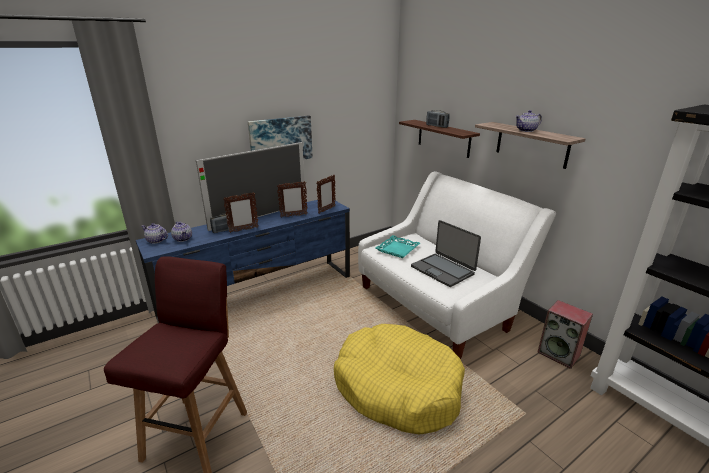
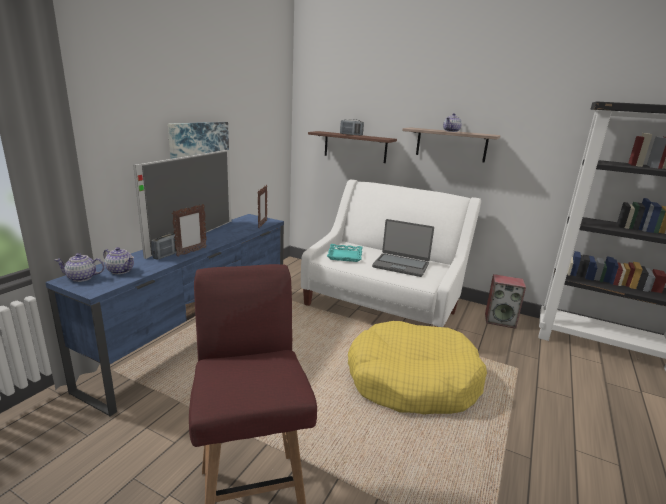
camera: 30 degrees left, 5 degrees down
(293, 216) = (233, 233): picture frame -> none

